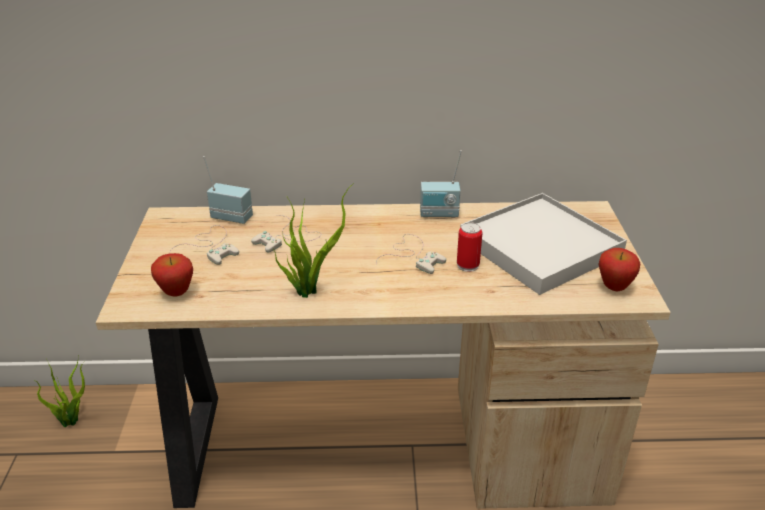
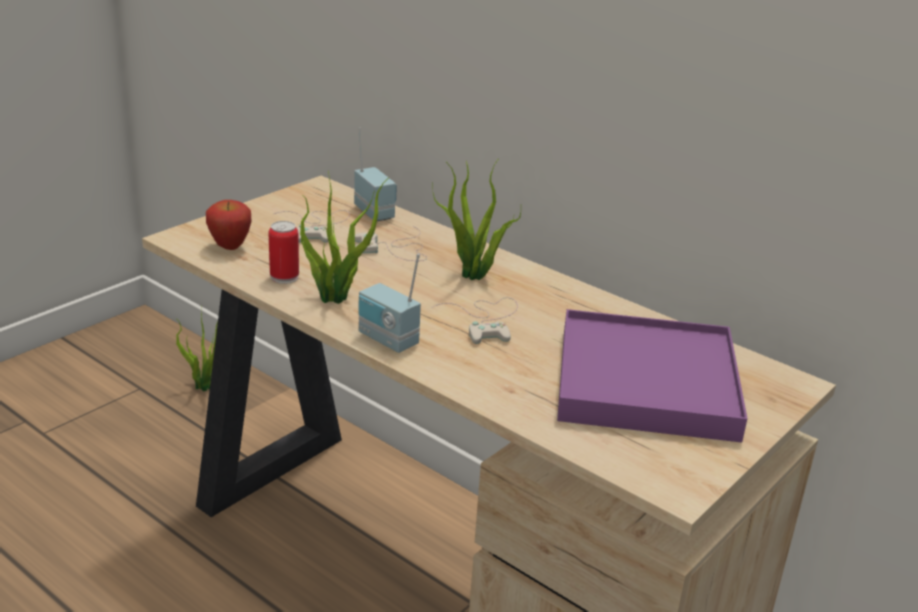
camera: 40 degrees right, 5 degrees down
(361, 231) = (474, 277): none -> potted plant
(439, 214) = (584, 300): radio -> radio (386, 340)
(468, 265) = (528, 356): can -> can (284, 277)
(540, 247) = (647, 383): white tray -> purple tray
(614, 287) = (663, 463): apple -> none

